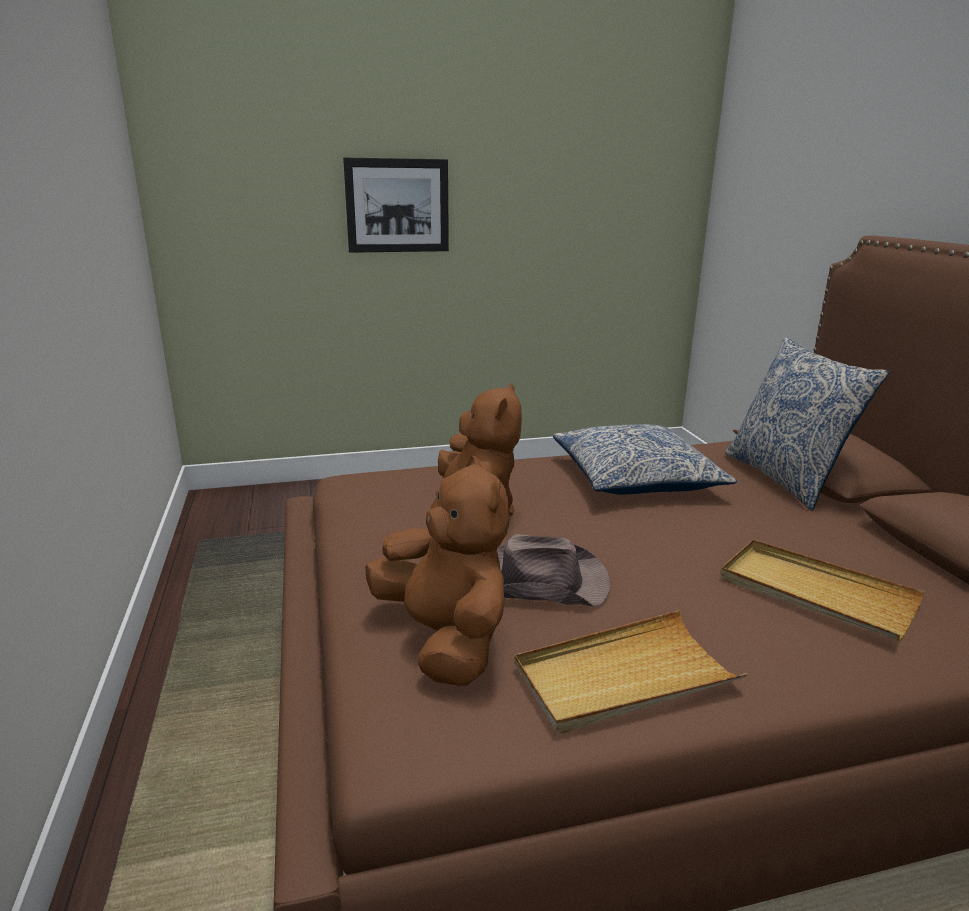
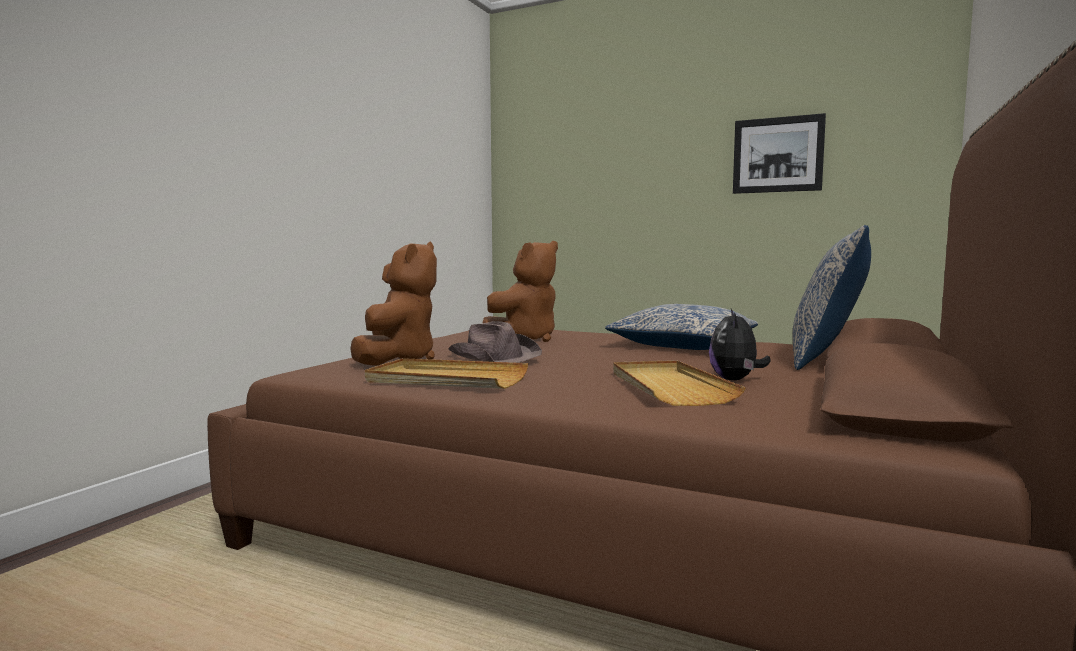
camera: 40 degrees right, 15 degrees down
(397, 206) = (646, 177): picture -> picture (777, 155)
(819, 552) = (735, 380): none -> plush toy

